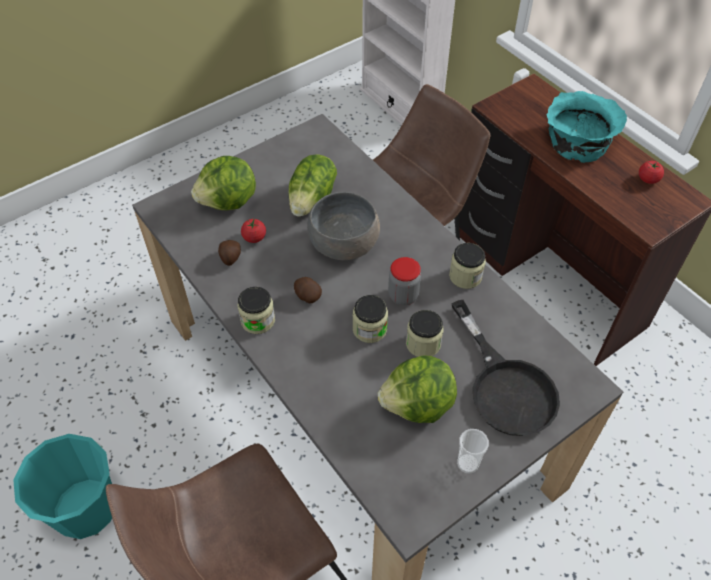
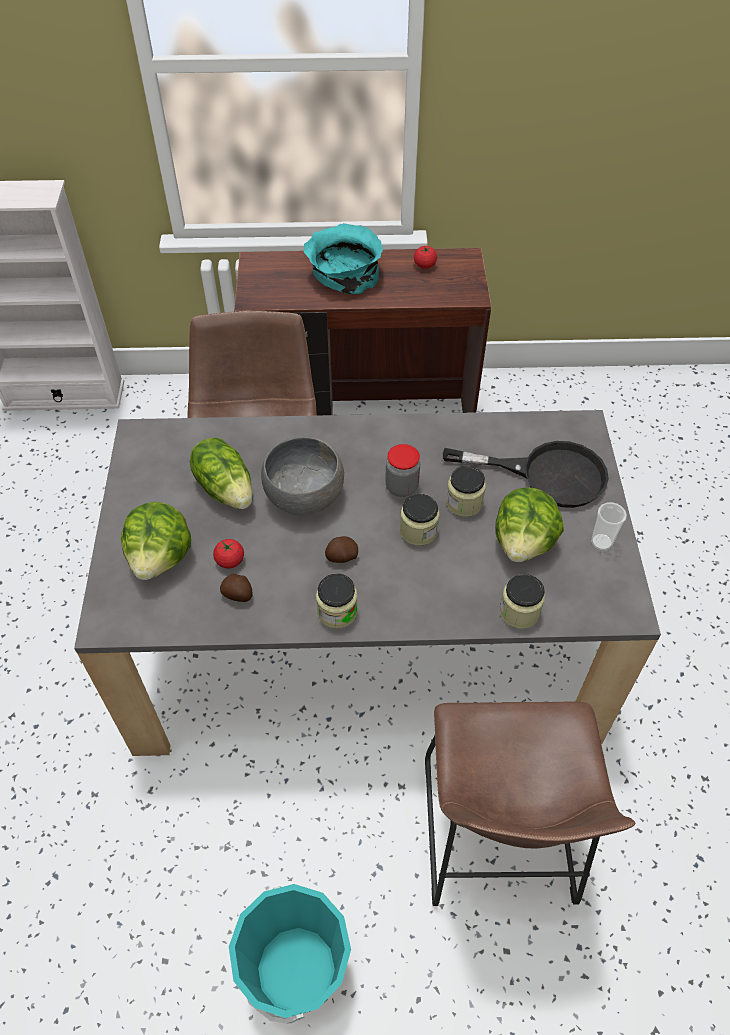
camera: 55 degrees left, 0 degrees up
(465, 276) = (417, 433): jar -> jar (519, 612)

